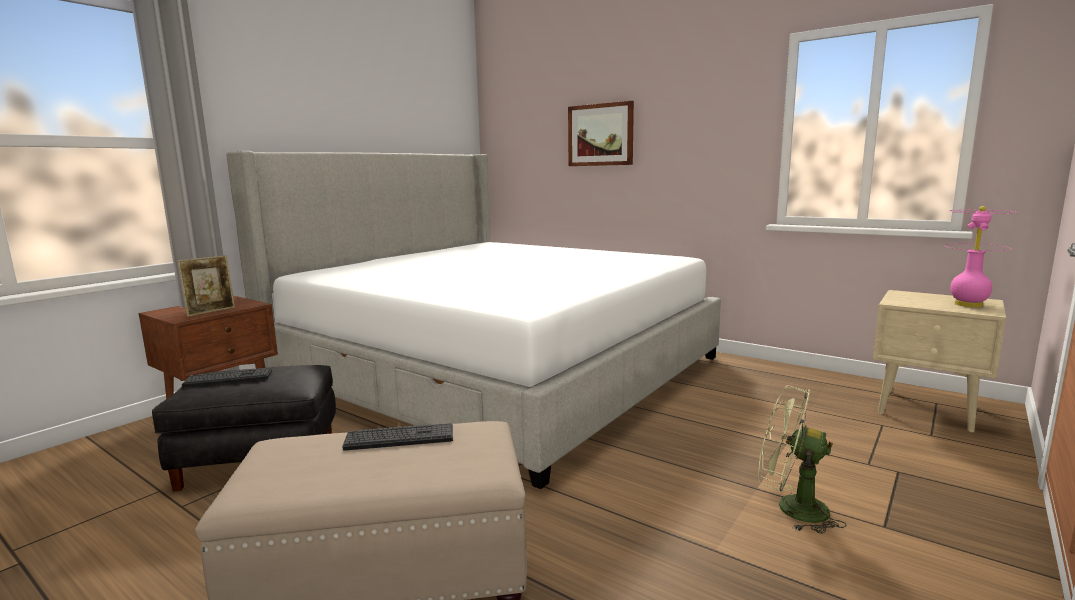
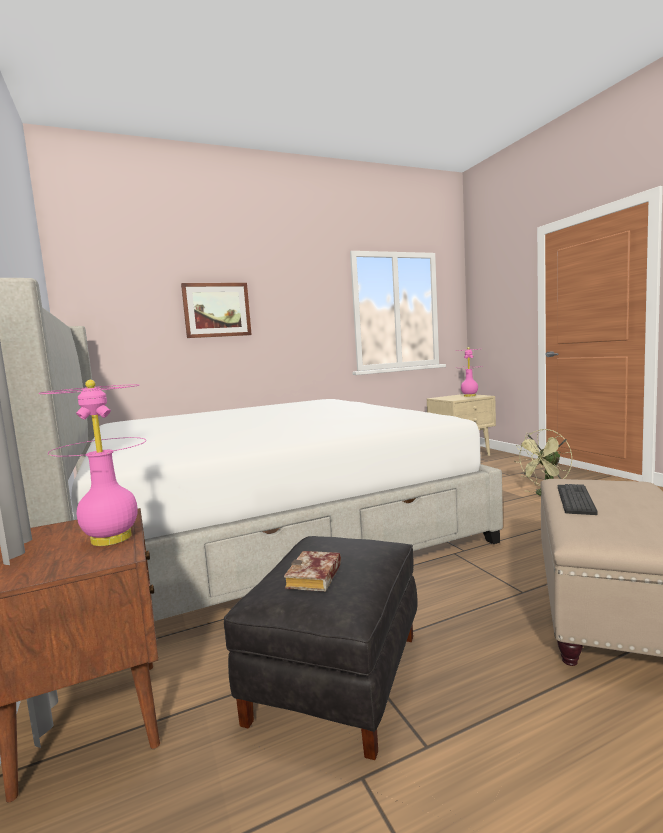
camera: 60 degrees left, 5 degrees down
(211, 312) = (110, 538): picture frame -> pink table lamp
(228, 378) = (315, 578): keyboard -> book

